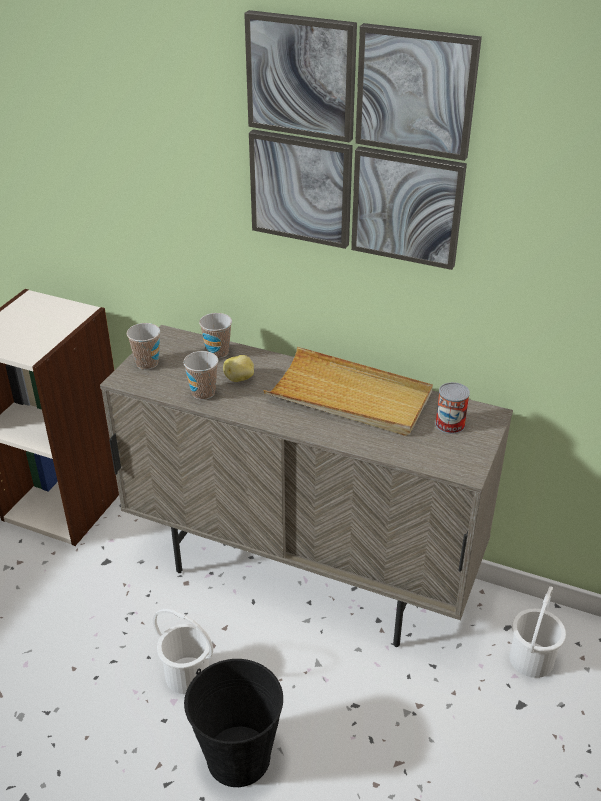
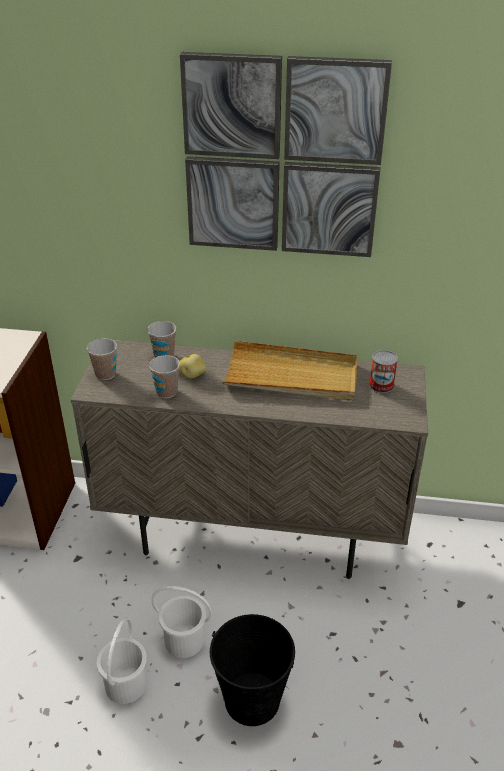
camera: 15 degrees left, 0 degrees up
(530, 659) = (455, 565): white bucket -> white bucket (125, 684)

